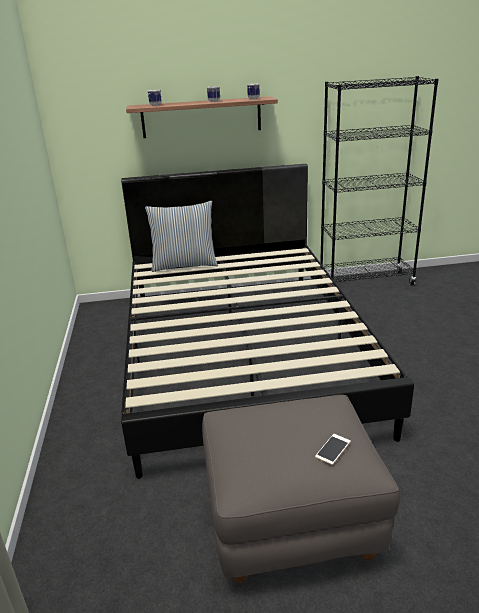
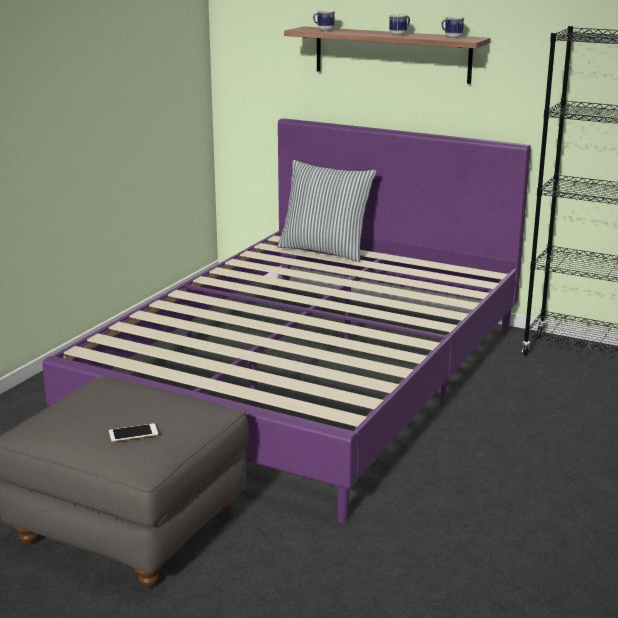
camera: 35 degrees right, 5 degrees down
(242, 353) = (310, 378): black bed -> purple bed

